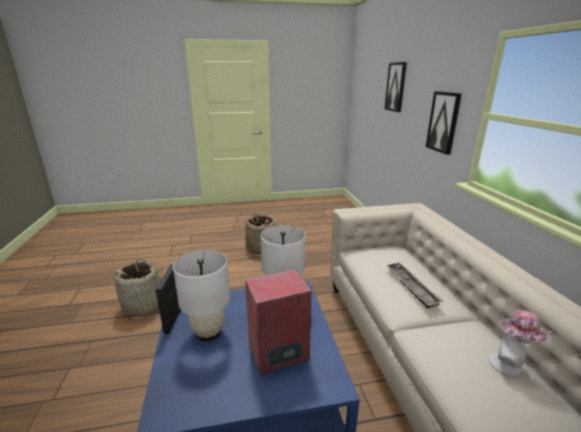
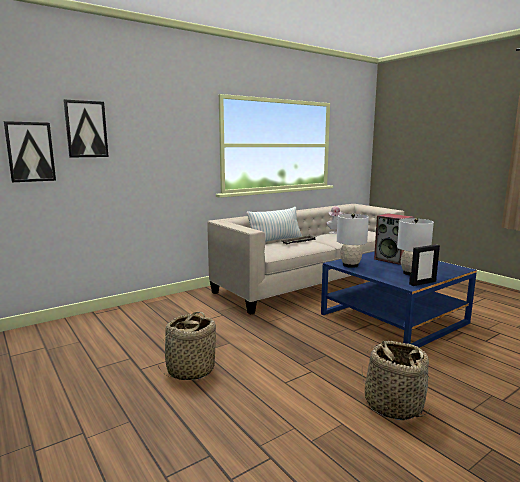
camera: 115 degrees left, 10 degrees down
(432, 274) = (275, 241): none -> pillow
(443, 122) = (183, 156): picture -> picture (30, 152)

